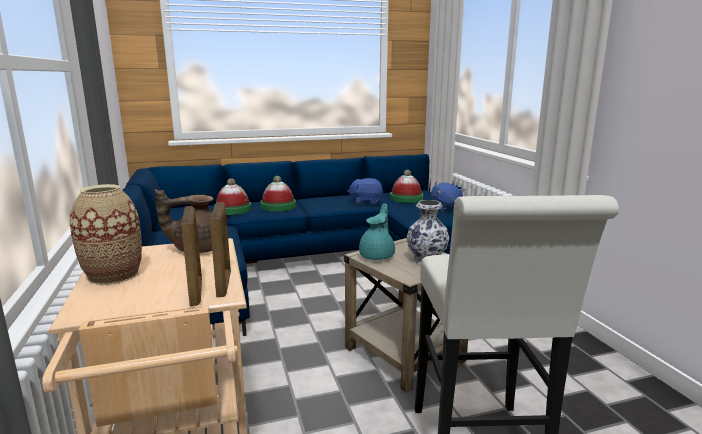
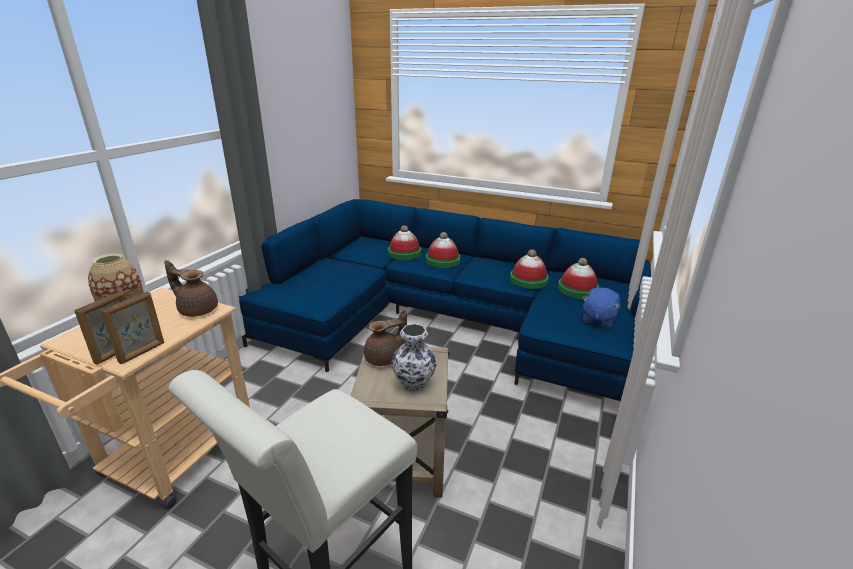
camera: 40 degrees right, 10 degrees up
(366, 201) = (528, 280): blue plush toy -> hat
(378, 256) = (385, 358): turquoise teapot -> brown teapot

